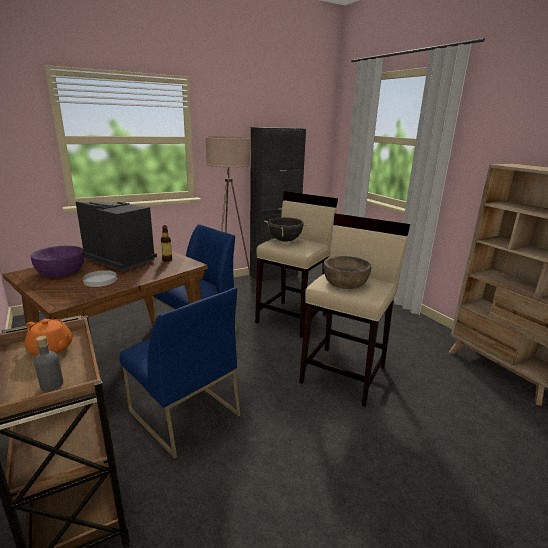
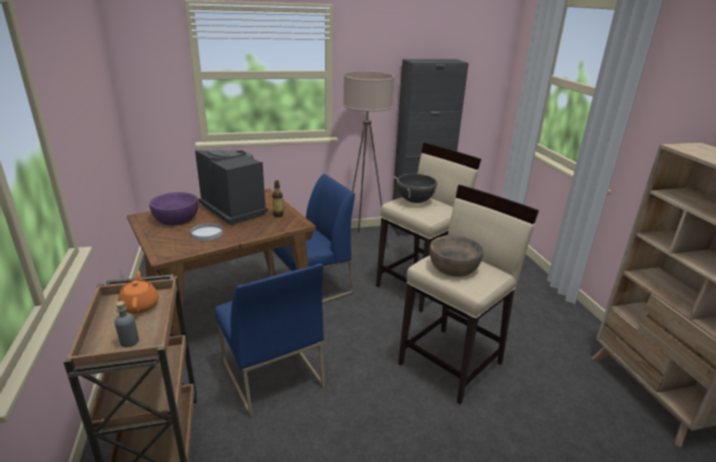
camera: 15 degrees right, 5 degrees up
(51, 349) = (140, 305): orange teapot -> orange teapot turned 150 degrees counterclockwise

